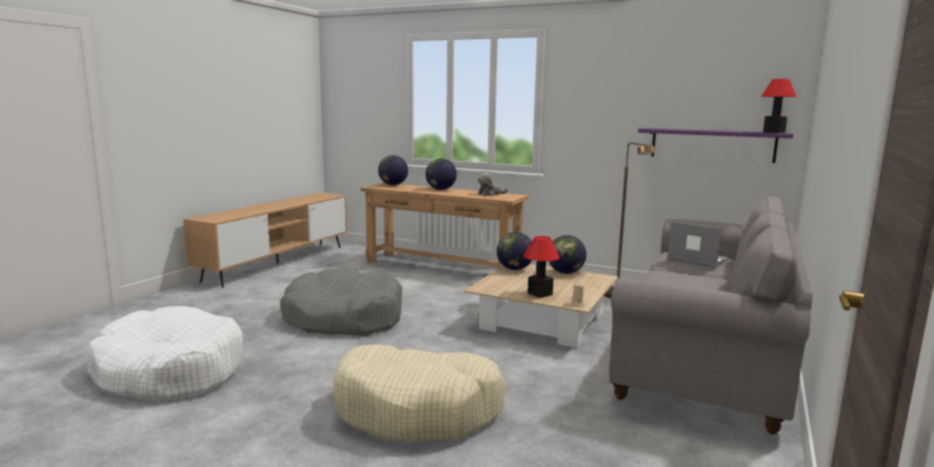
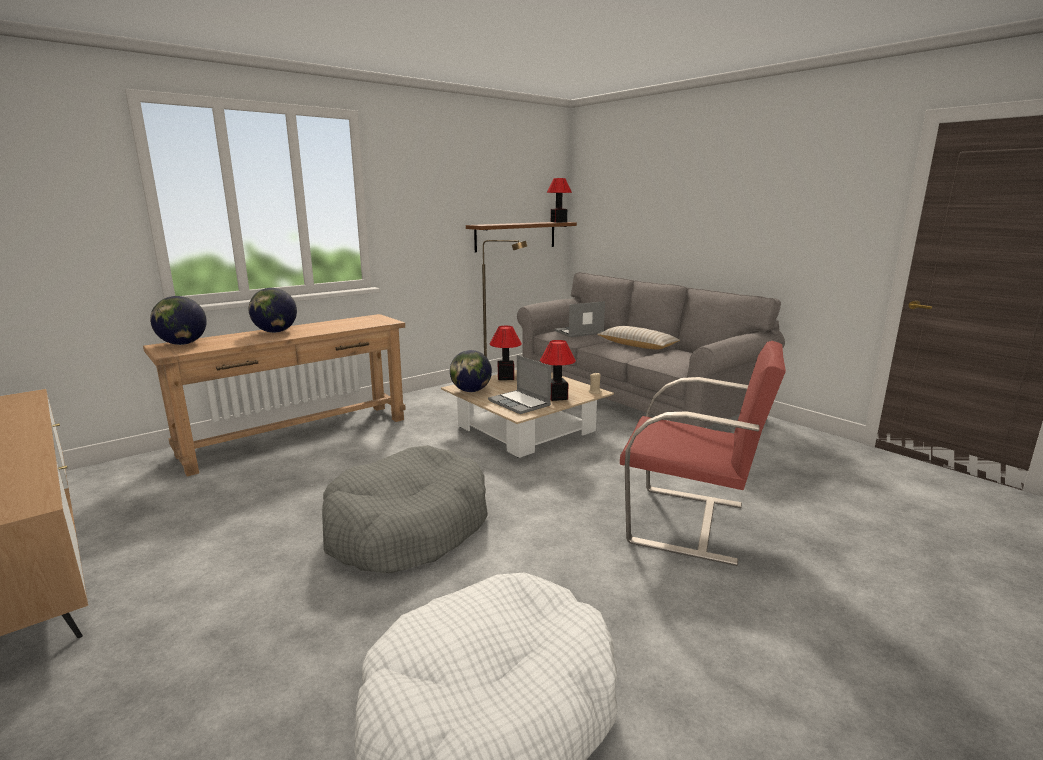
camera: 65 degrees left, 5 degrees up
(418, 410) = (689, 523): beige dog bed -> red armchair
(490, 194) = (350, 322): plush toy -> none
(506, 285) = (520, 403): none -> laptop
(565, 273) = (505, 377): globe -> table lamp
(704, 286) = (637, 346): none -> beige pillow
(712, 144) = (516, 236): purple shelf -> brown shelf

